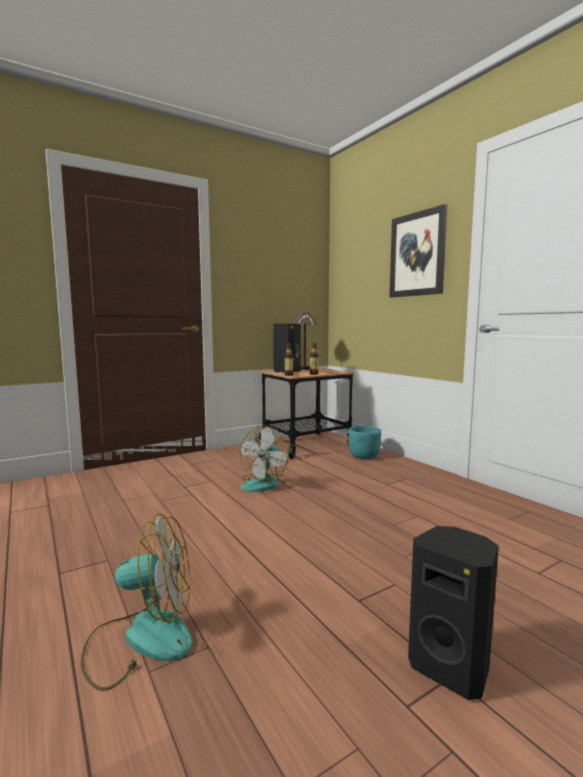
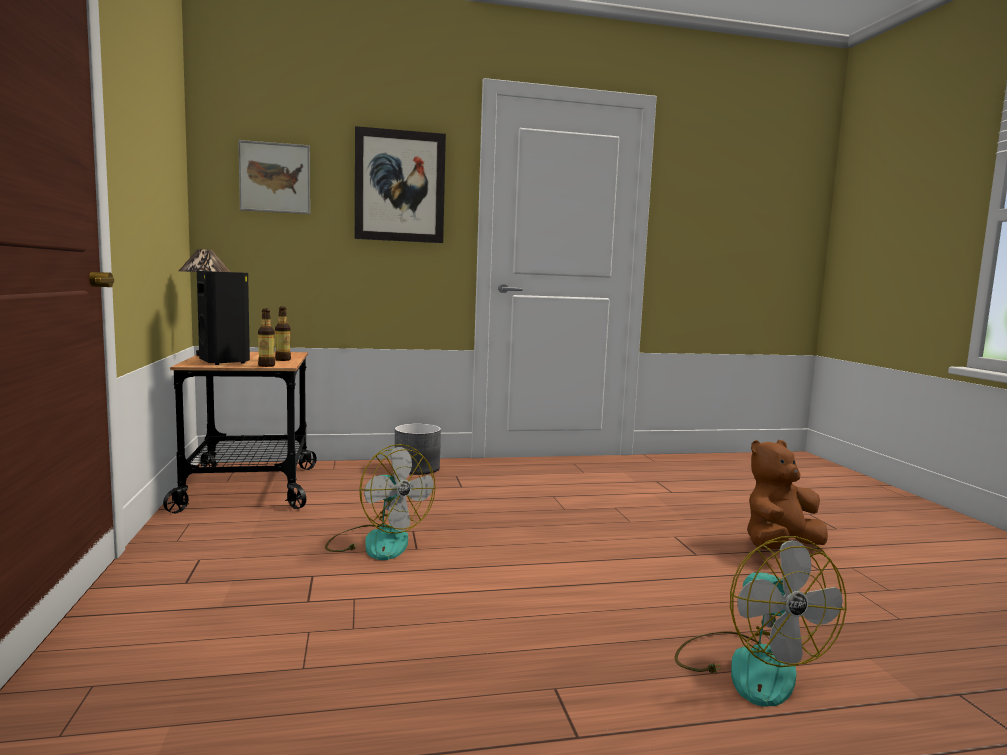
camera: 70 degrees left, 0 degrees up
(141, 639) = (749, 666): fan -> fan turned 150 degrees clockwise
(358, 265) = (275, 178): none -> picture
(364, 456) = (356, 473): turquoise planter -> none
(401, 466) = (417, 468): none -> grey planter
(451, 667) = (779, 547): black speaker -> brown plush toy

